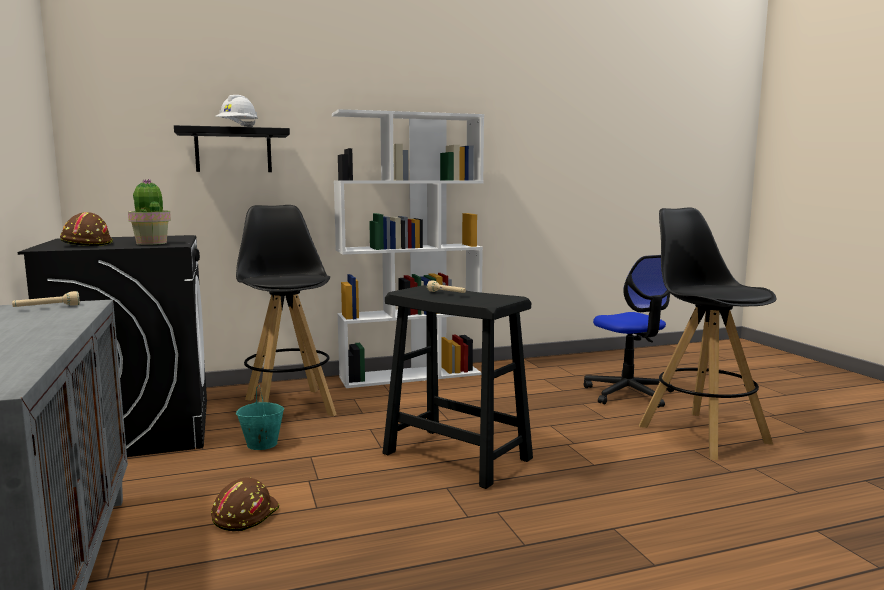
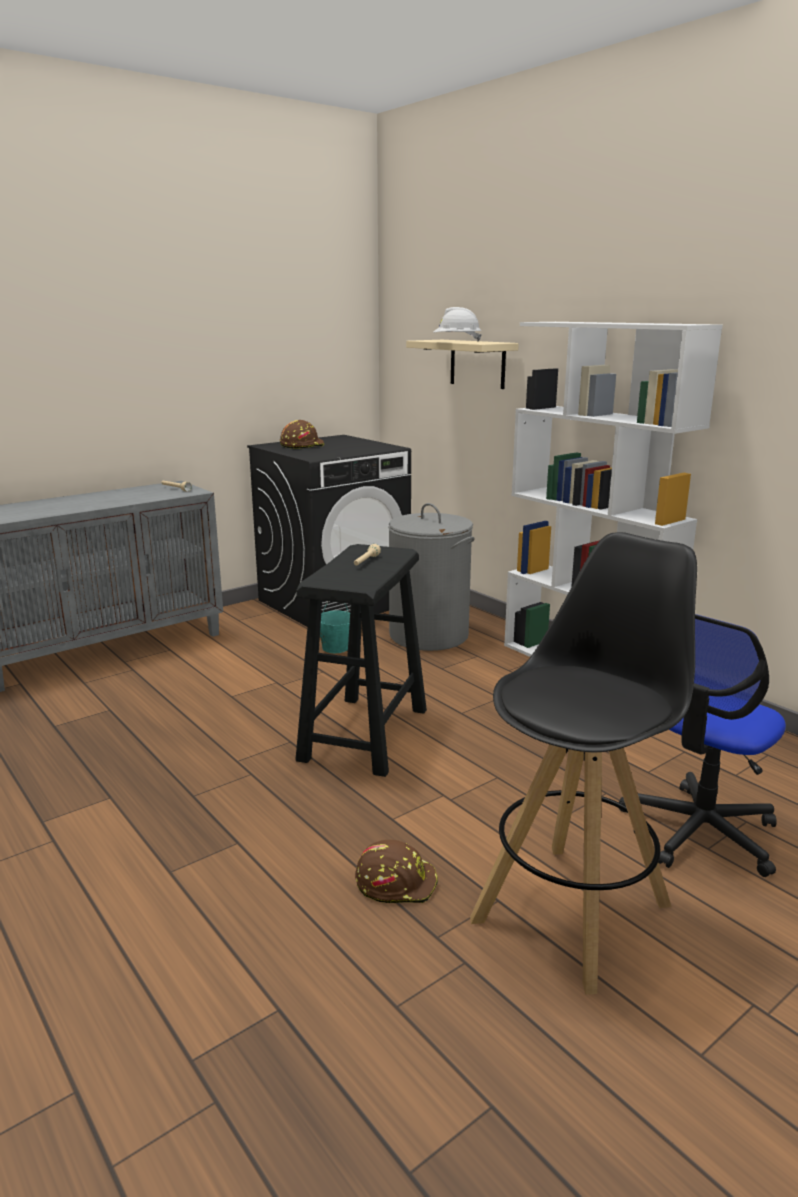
camera: 70 degrees right, 10 degrees up
(151, 243) = (324, 452): potted plant -> none
(233, 151) = (477, 363): black shelf -> beige shelf
(244, 515) = (211, 675): brown hard hat -> brown hard hat (396, 882)
(289, 406) = (429, 635): black stool -> grey laundry basket

